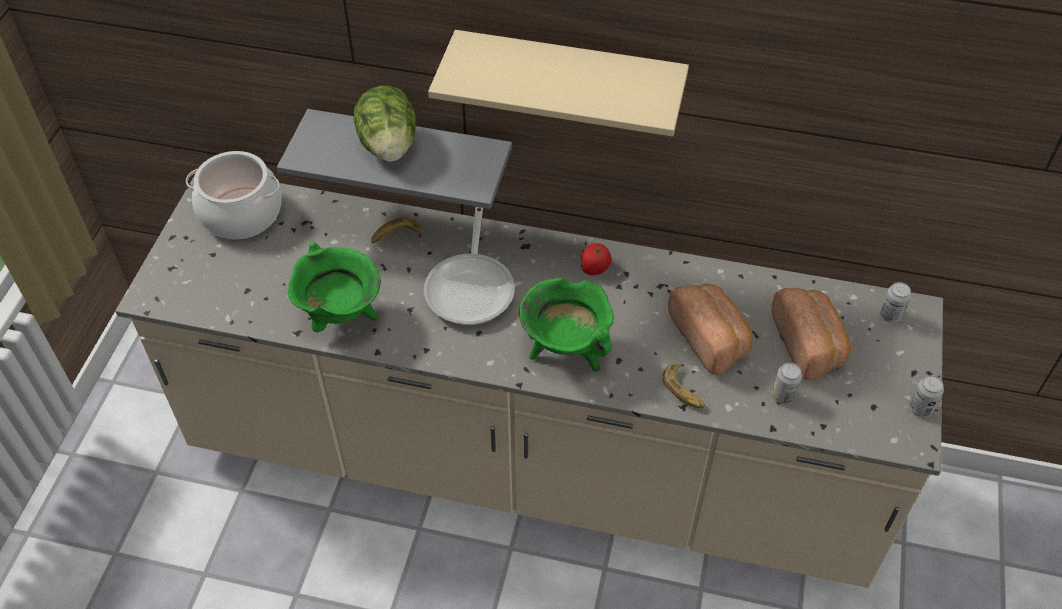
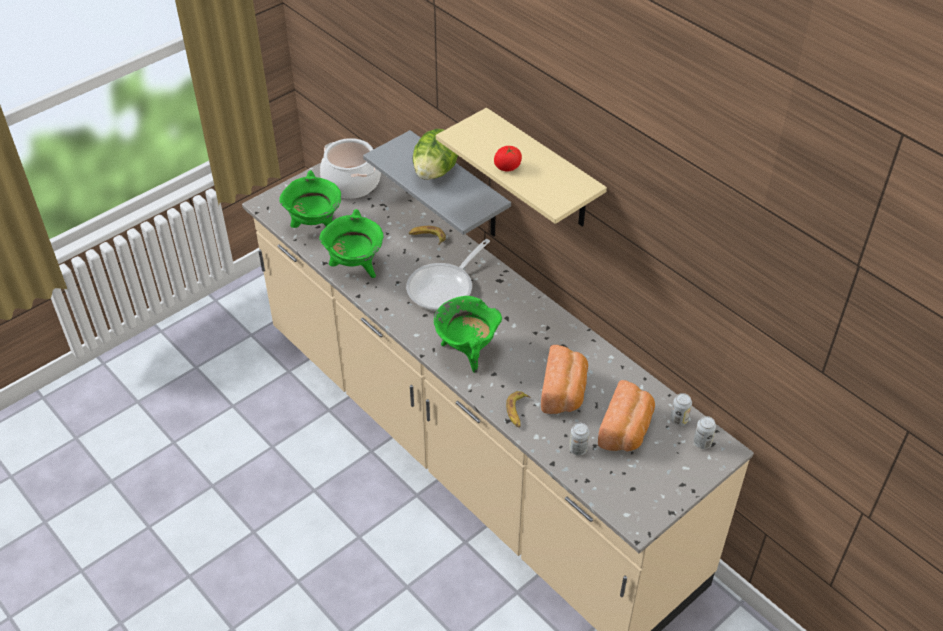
camera: 35 degrees right, 5 degrees down
(244, 292) = (315, 226): none -> green cooking pot
(594, 268) = (530, 314): tomato -> tomato (507, 167)
(920, 409) = (664, 507): can -> can (679, 420)

